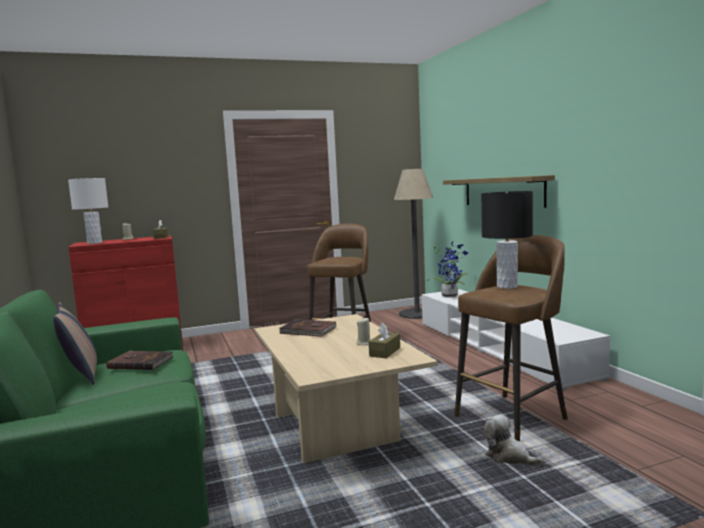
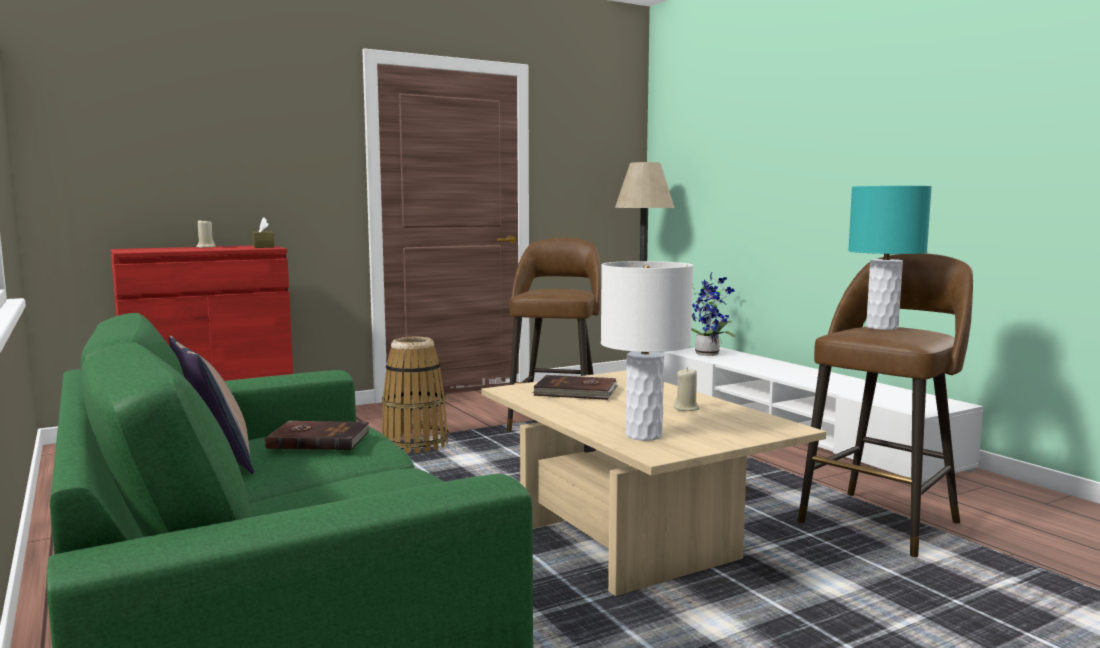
camera: 10 degrees left, 0 degrees up
(94, 243) = (153, 250): white table lamp -> white table lamp (643, 435)
(248, 358) = (415, 444): none -> basket
(385, 352) = (733, 420): brown tissue box -> none
(502, 191) = (799, 199): shelf -> none
(507, 286) = (882, 327): black table lamp -> turquoise table lamp
(508, 457) = (915, 575): plush toy -> none

